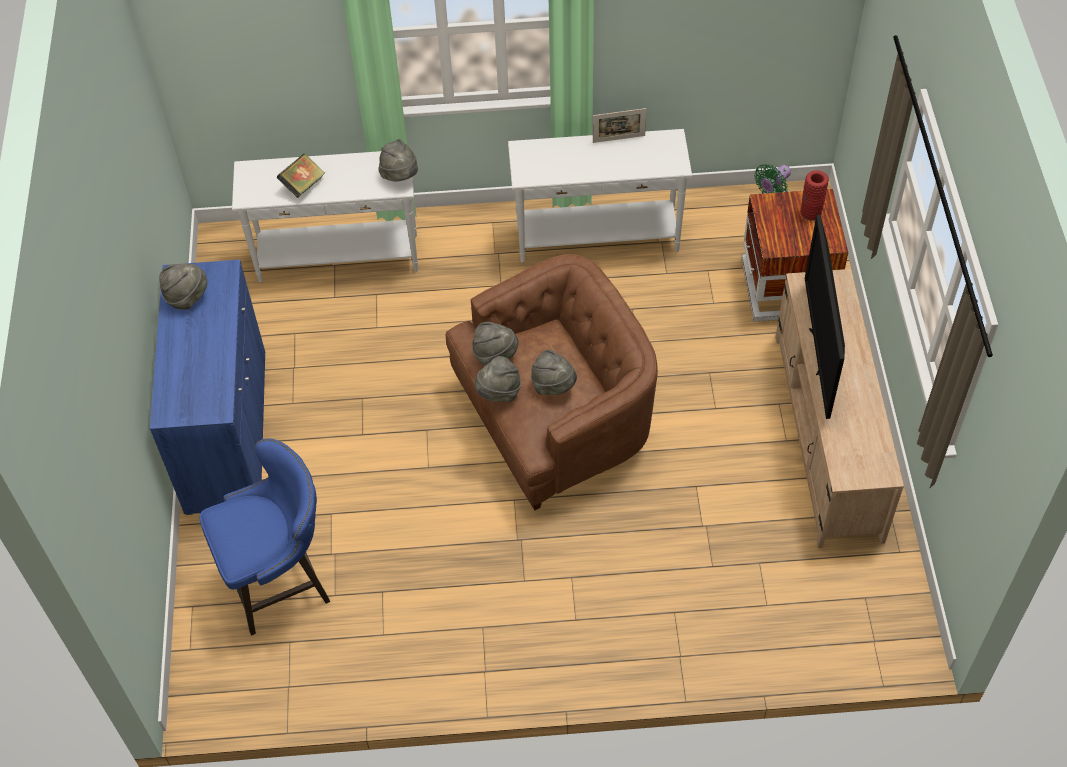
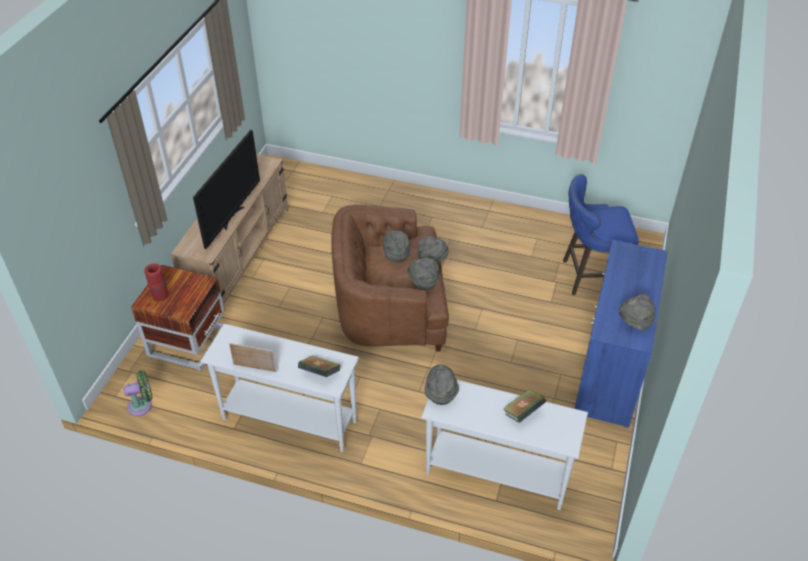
camera: 160 degrees left, 10 degrees down
(543, 155) = (320, 373): none -> book

